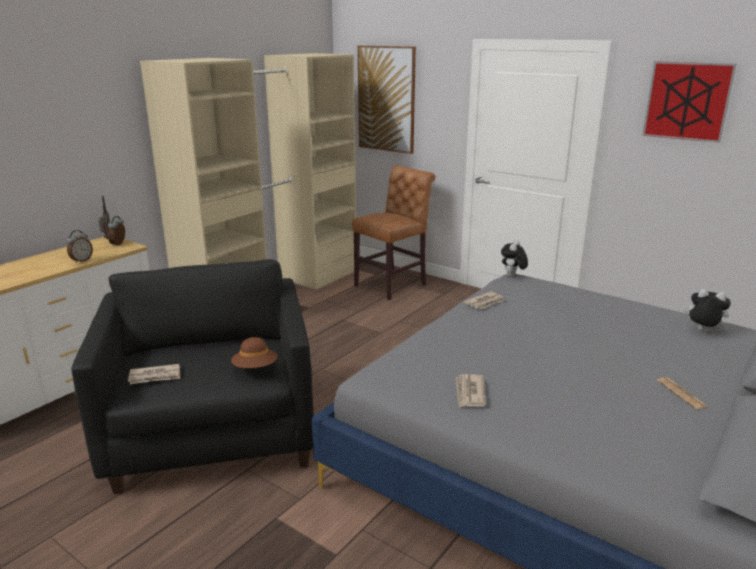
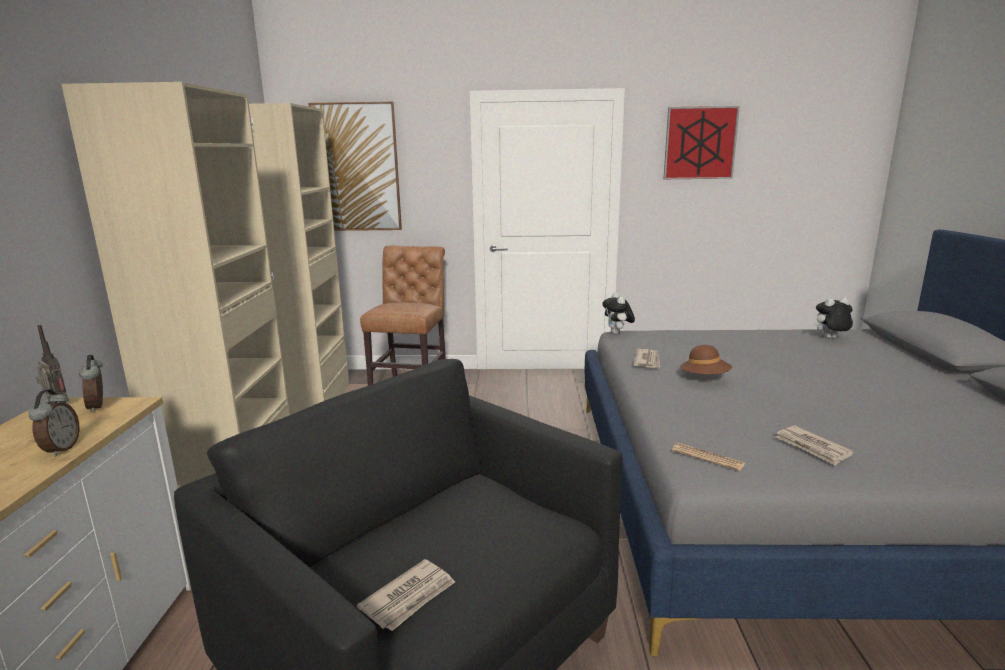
camera: 35 degrees left, 5 degrees down
(255, 368) = (530, 519): brown hat -> brown hat (705, 378)
(681, 393) = (923, 388): newspaper -> newspaper (707, 457)

